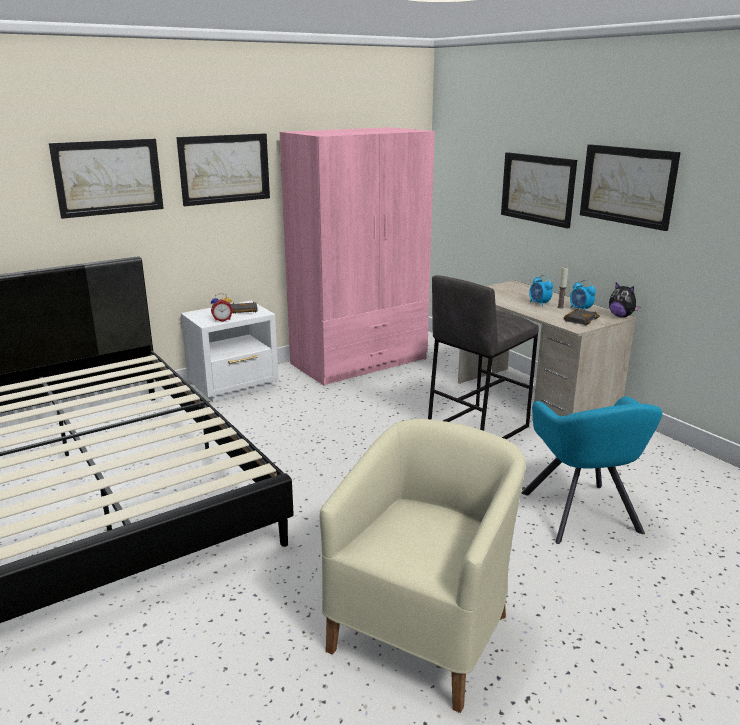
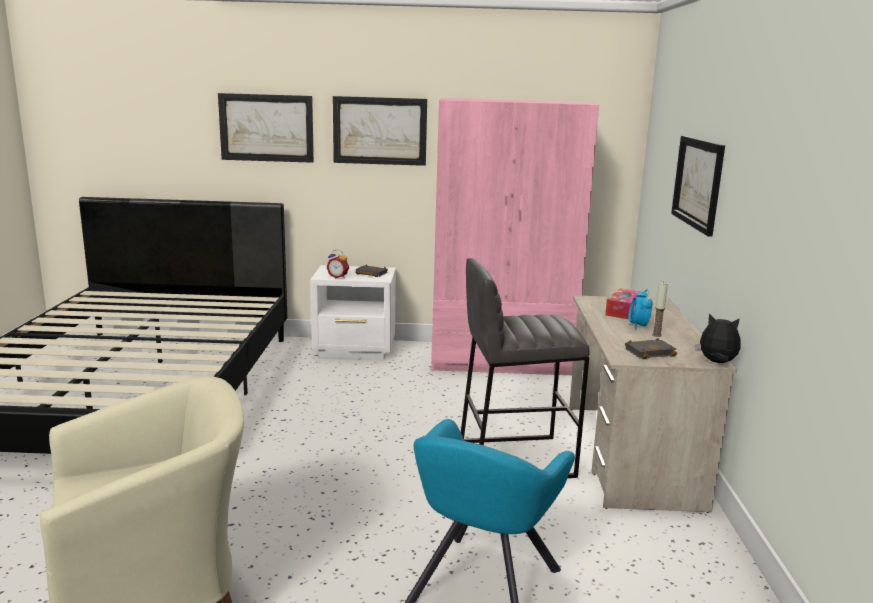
camera: 35 degrees right, 5 degrees down
(510, 295) = (623, 311): none -> tissue box
(580, 309) = (677, 343): alarm clock -> none
(621, 316) = (716, 362): plush toy -> plush toy turned 120 degrees clockwise
(627, 185) = (755, 181): picture -> none

